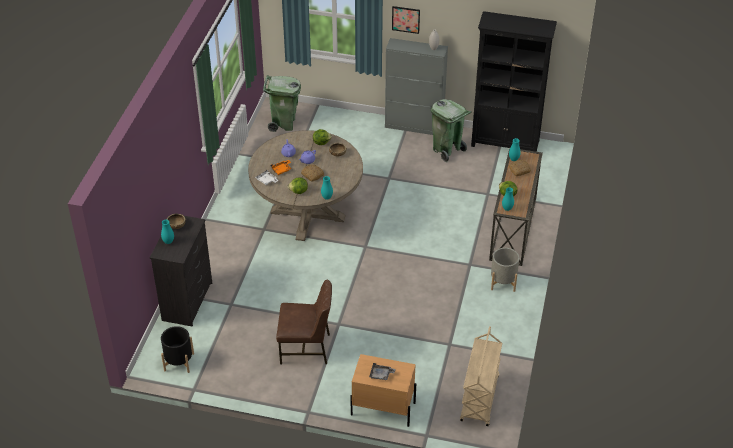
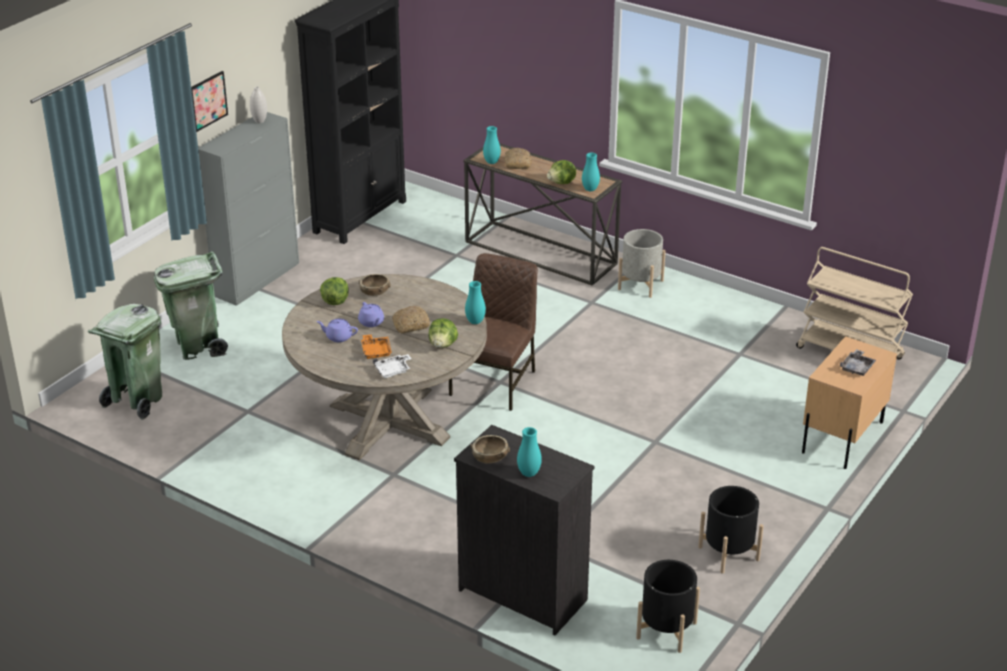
camera: 70 degrees left, 10 degrees down
(250, 375) = (728, 553): none -> black planter
(306, 348) = (693, 484): brown chair -> brown chair (495, 382)
(447, 150) = (336, 264): green trash can -> green trash can (198, 346)

